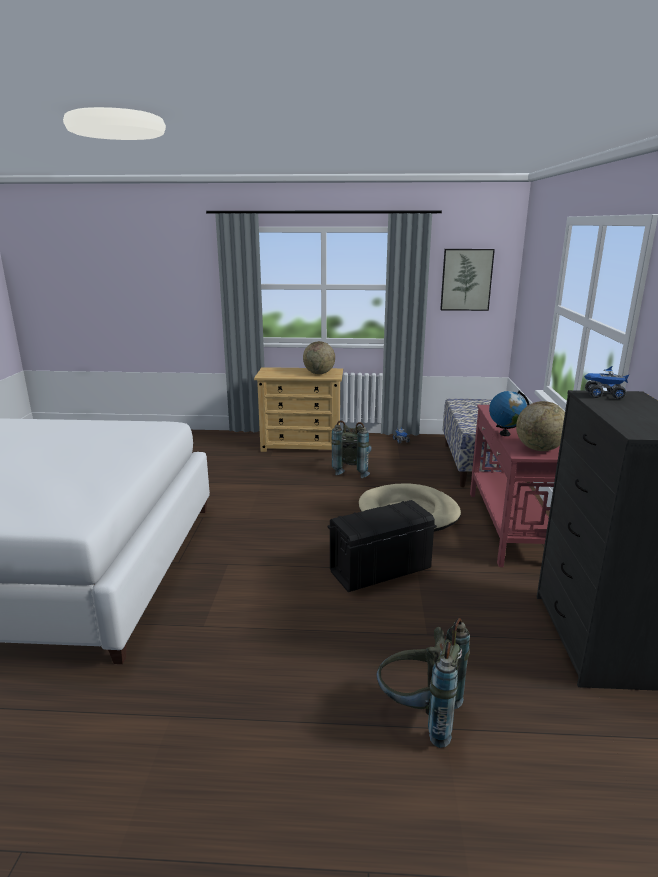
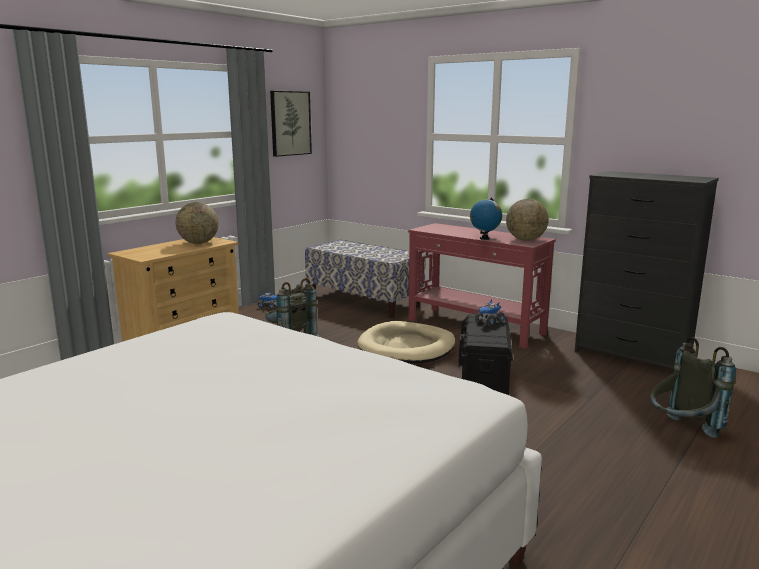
camera: 55 degrees left, 5 degrees down
(603, 395) = (611, 174): toy truck -> toy truck (489, 322)

